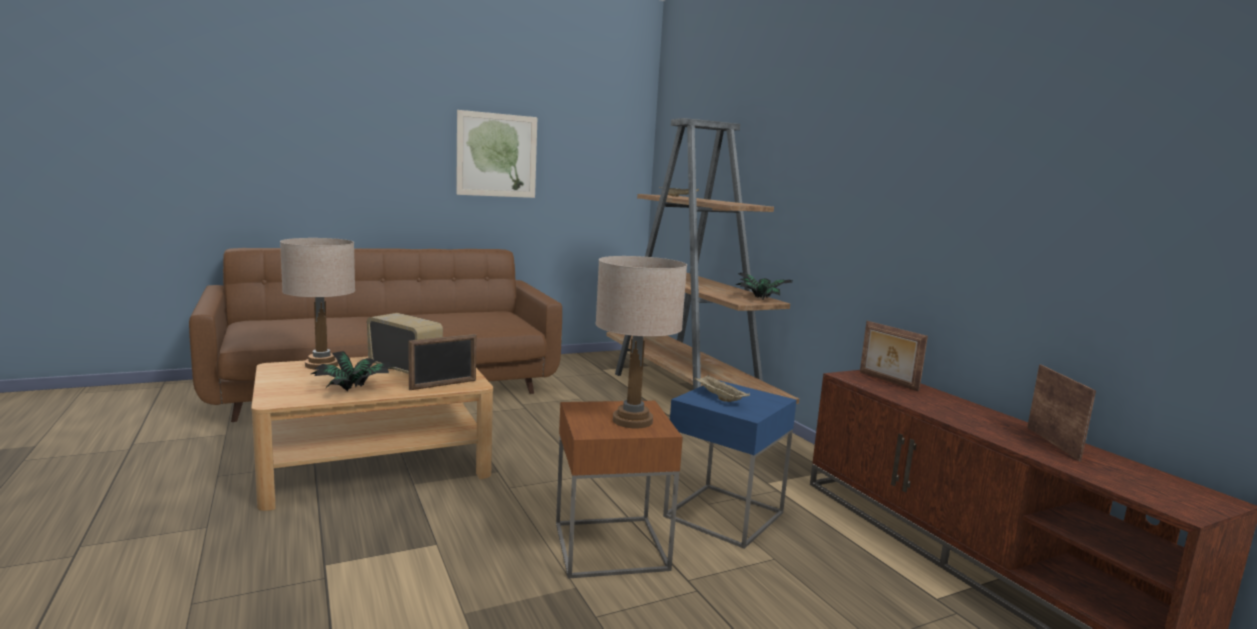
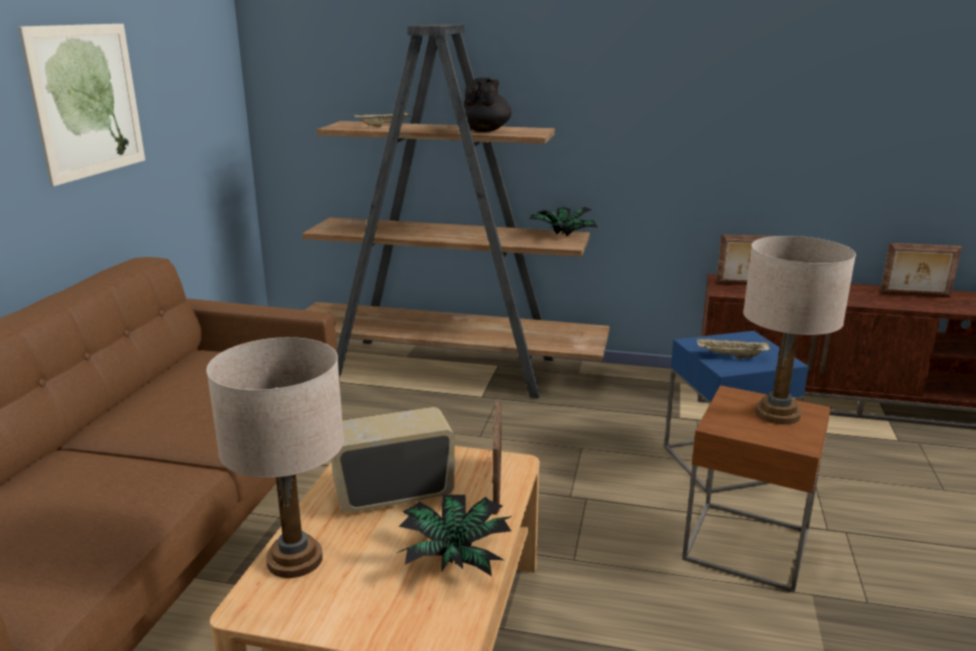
camera: 50 degrees left, 10 degrees up
(717, 201) = (485, 130): none -> black teapot
(1054, 443) = (915, 295): picture frame -> picture frame turned 150 degrees clockwise

